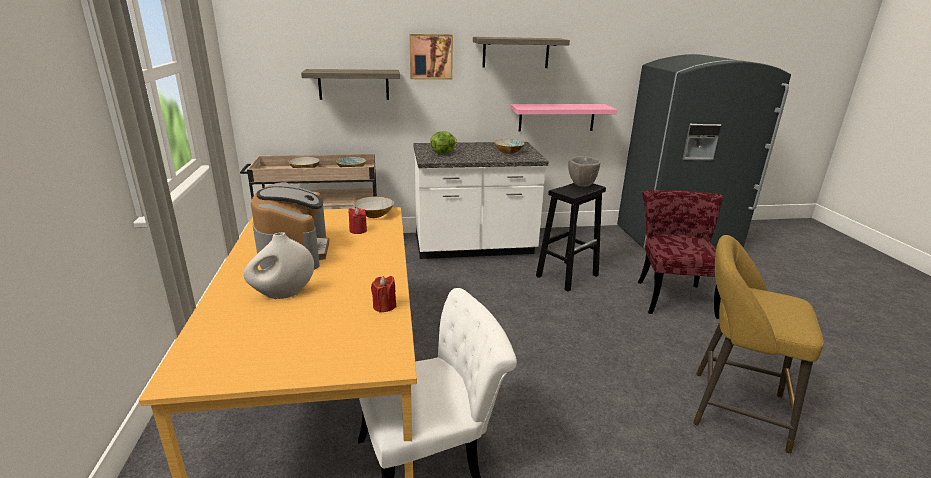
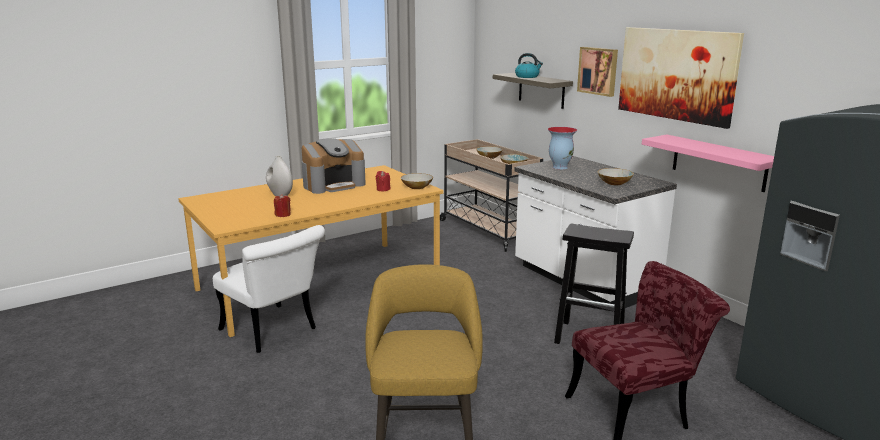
camera: 65 degrees right, 5 degrees down
(346, 70) = (527, 76): none -> kettle
(443, 153) = (559, 167): lettuce -> vase
(516, 52) = (676, 74): shelf -> picture
(582, 185) = (612, 233): grey bowl -> none

